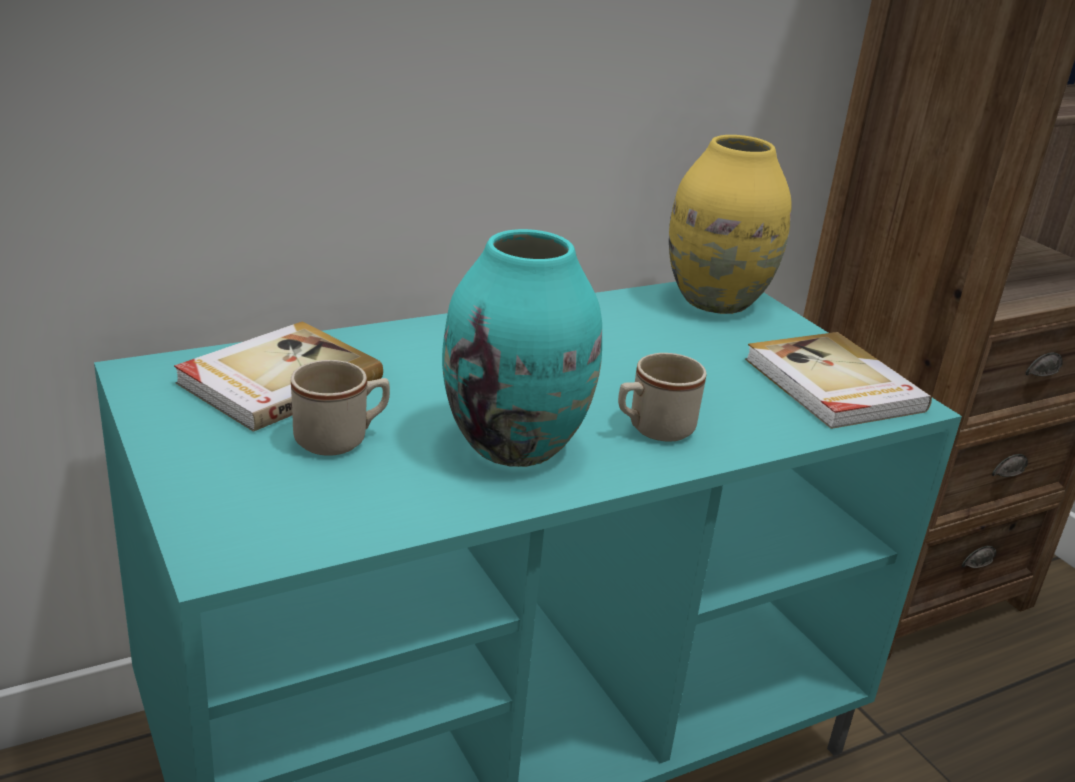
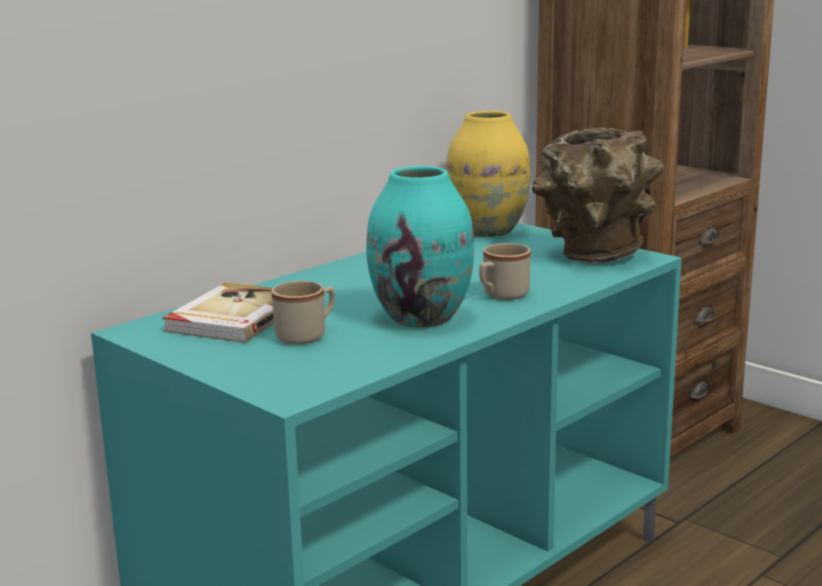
camera: 15 degrees left, 10 degrees down
(832, 386) = (594, 257): book -> brown vase

